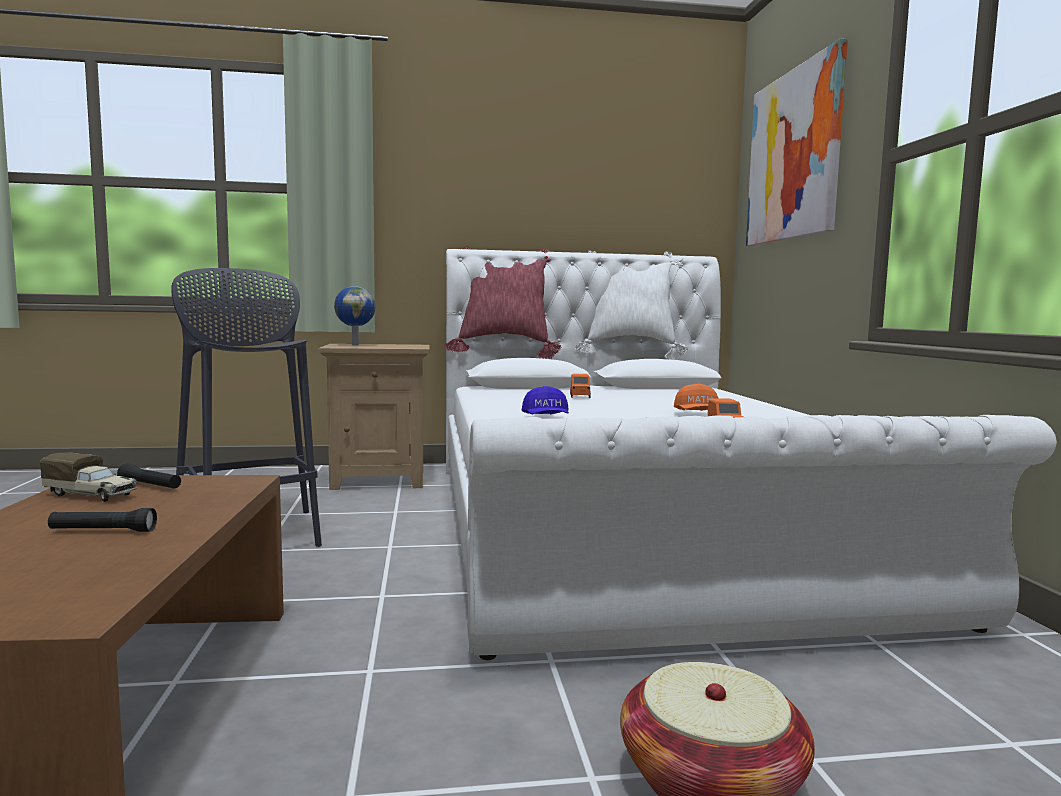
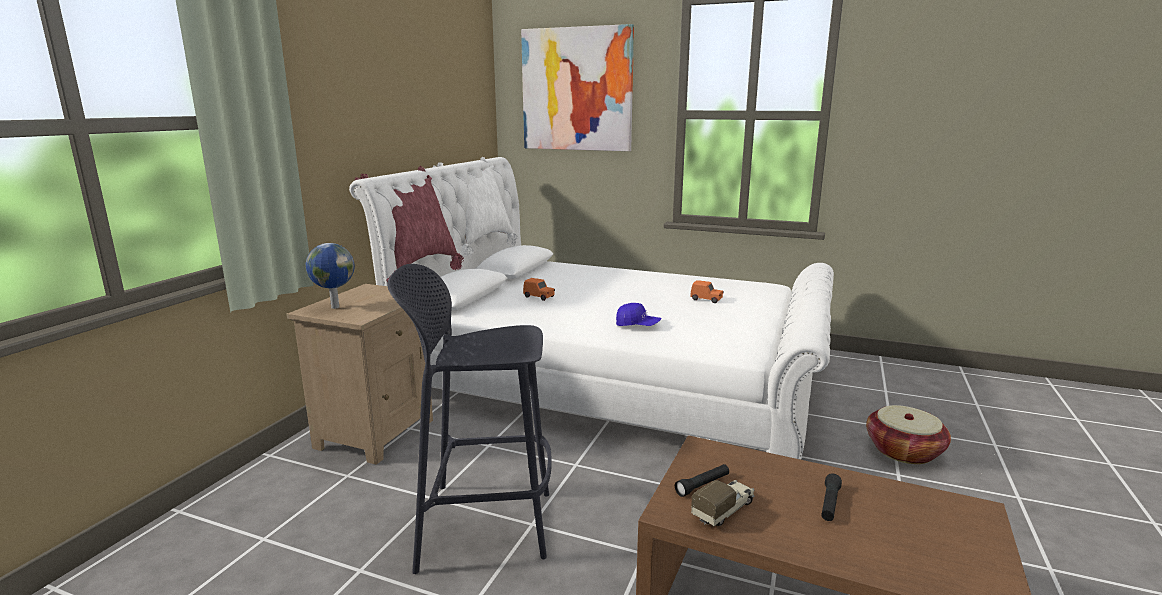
camera: 60 degrees left, 10 degrees up
(697, 414) = (656, 292): orange cap -> none

